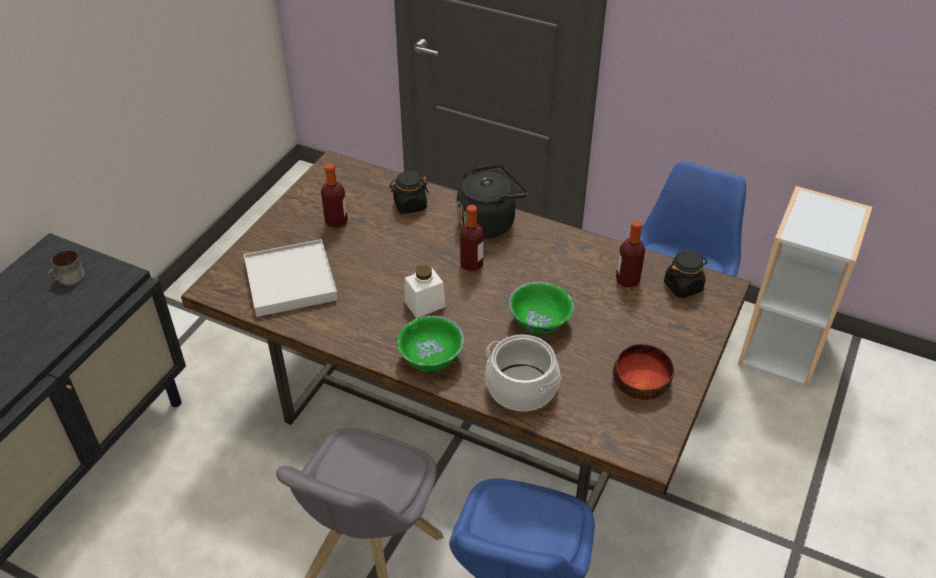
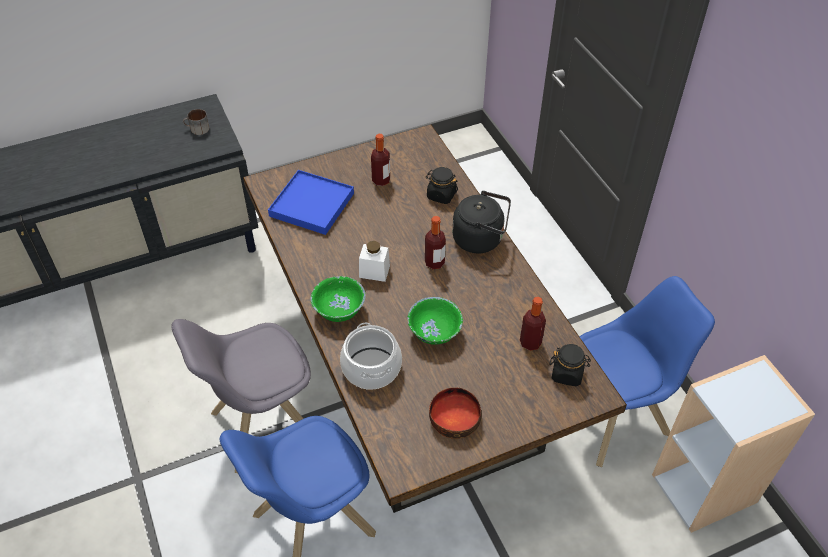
camera: 40 degrees right, 5 degrees up
(291, 281) = (312, 205): white tray -> blue tray

